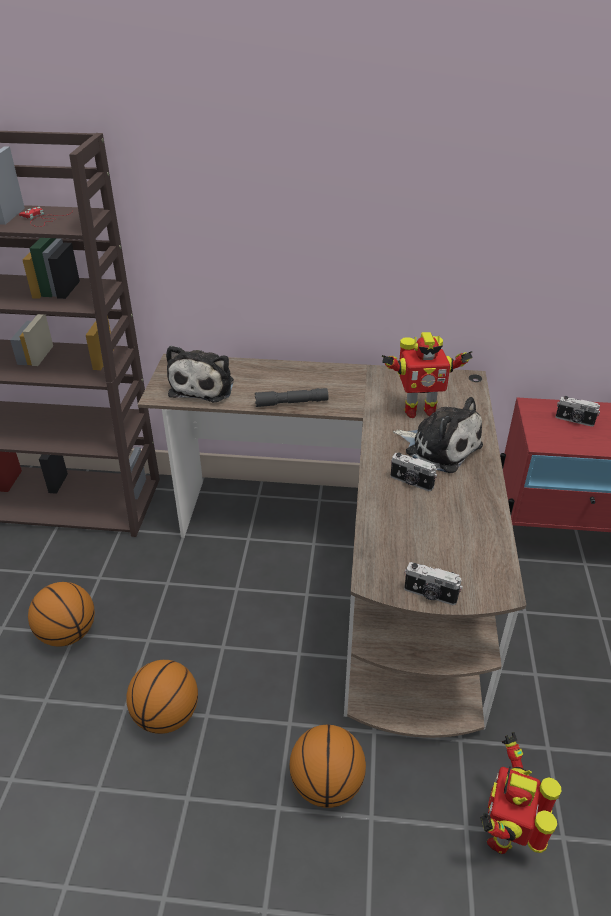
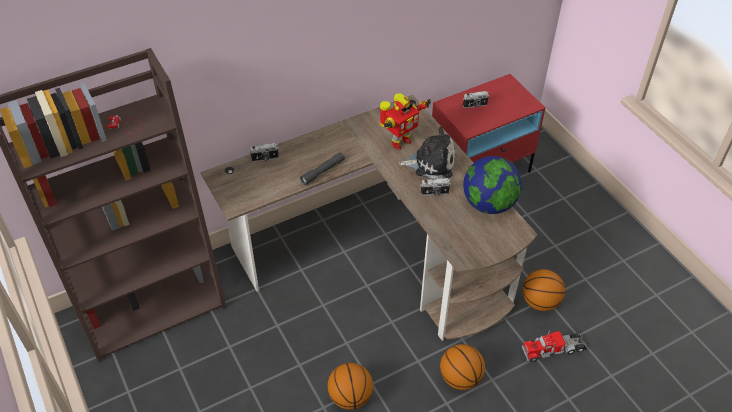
camera: 35 degrees left, 10 degrees up
(68, 633) = (246, 389): basketball -> basketball (540, 301)
(204, 386) = (256, 185): plush toy -> none
(430, 595) = (494, 252): camera -> camera (265, 158)
(480, 529) = (489, 204): none -> globe
(504, 833) = (553, 349): toy robot -> toy truck

